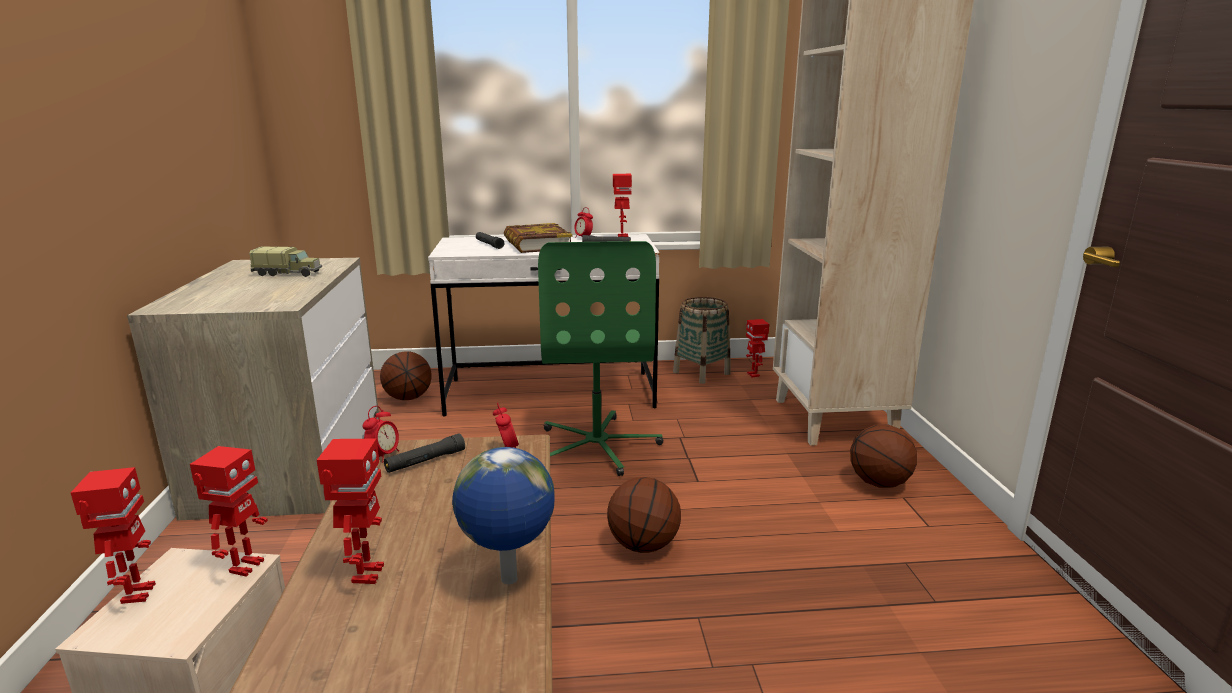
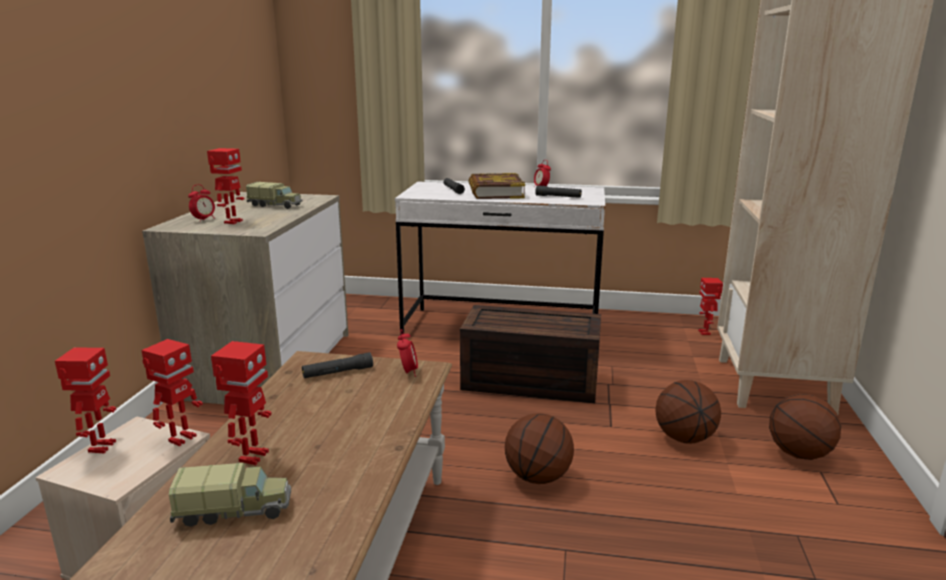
camera: 15 degrees right, 0 degrees up
(374, 643) = (234, 510): none -> toy truck
(384, 456) = (307, 364): alarm clock -> alarm clock (204, 220)
(408, 398) = (377, 321): basketball -> basketball (684, 437)
(509, 580) = (360, 480): globe -> none
(598, 445) = (528, 382): green office chair -> brown storage box
(622, 236) = (579, 188): toy robot -> toy robot (232, 222)
(701, 373) = (651, 325): basket -> none

